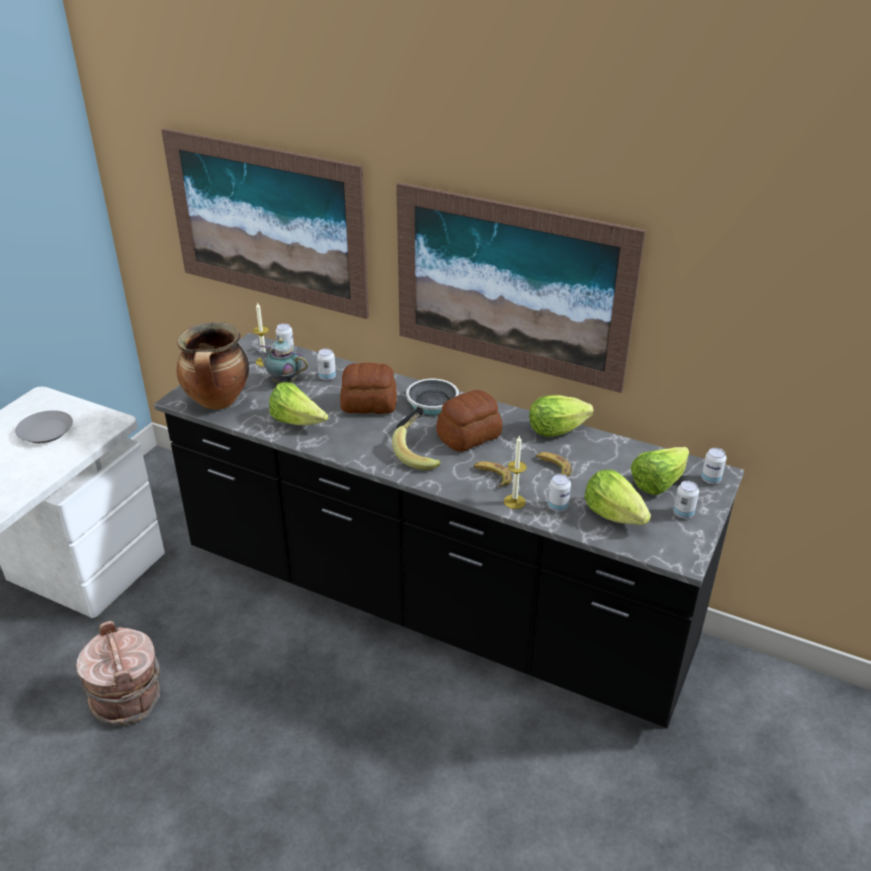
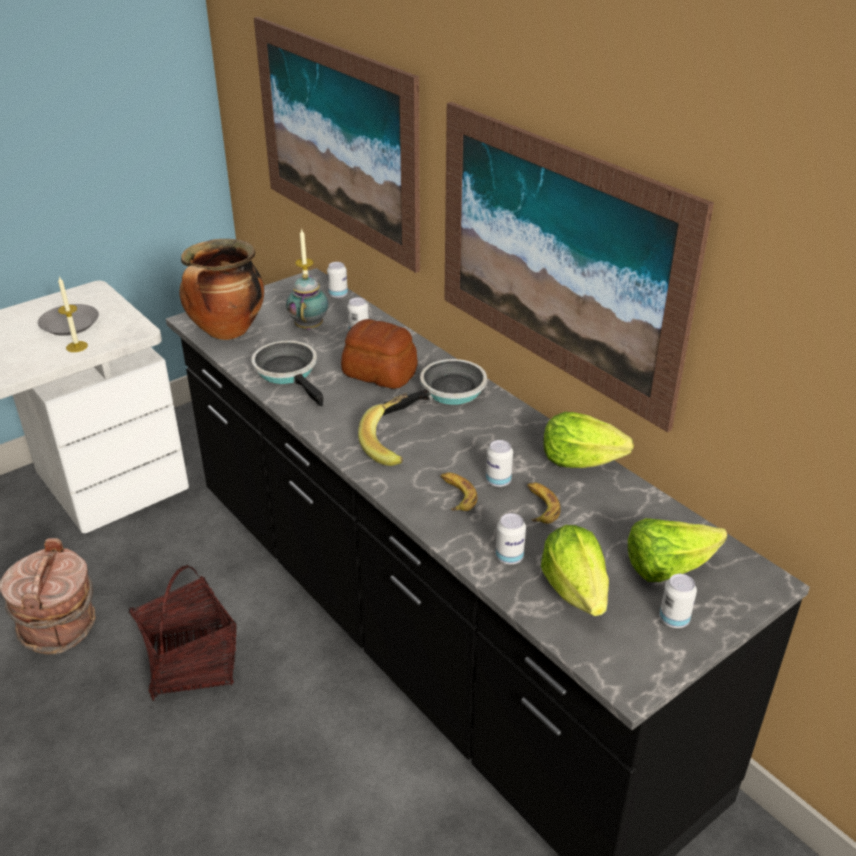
camera: 25 degrees right, 0 degrees up
(264, 686) = (192, 663): none -> basket
(283, 381) = (310, 326): teapot -> teapot turned 45 degrees clockwise
(297, 421) = (289, 372): lettuce -> frying pan
(470, 436) = (466, 440): bread -> none
(514, 501) = (459, 534): candle -> candle (76, 346)
(710, 479) = (748, 585): can -> can (498, 481)

